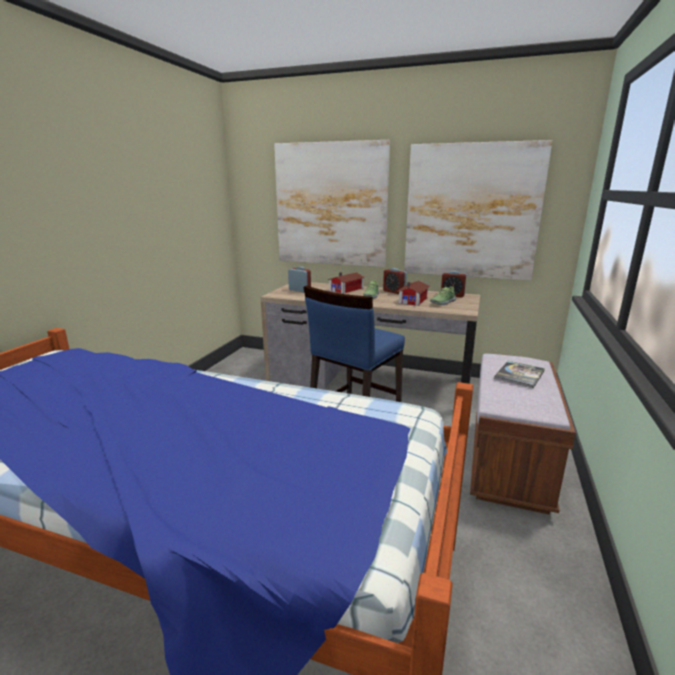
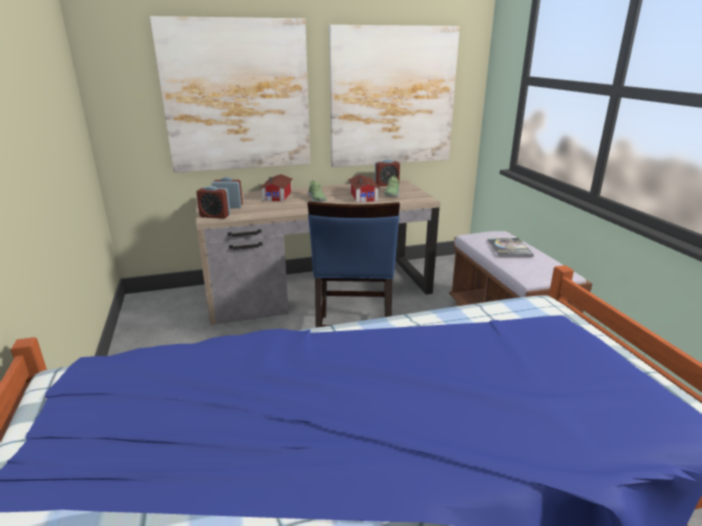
camera: 35 degrees left, 5 degrees up
(394, 292) = (330, 190): alarm clock -> alarm clock (215, 216)

